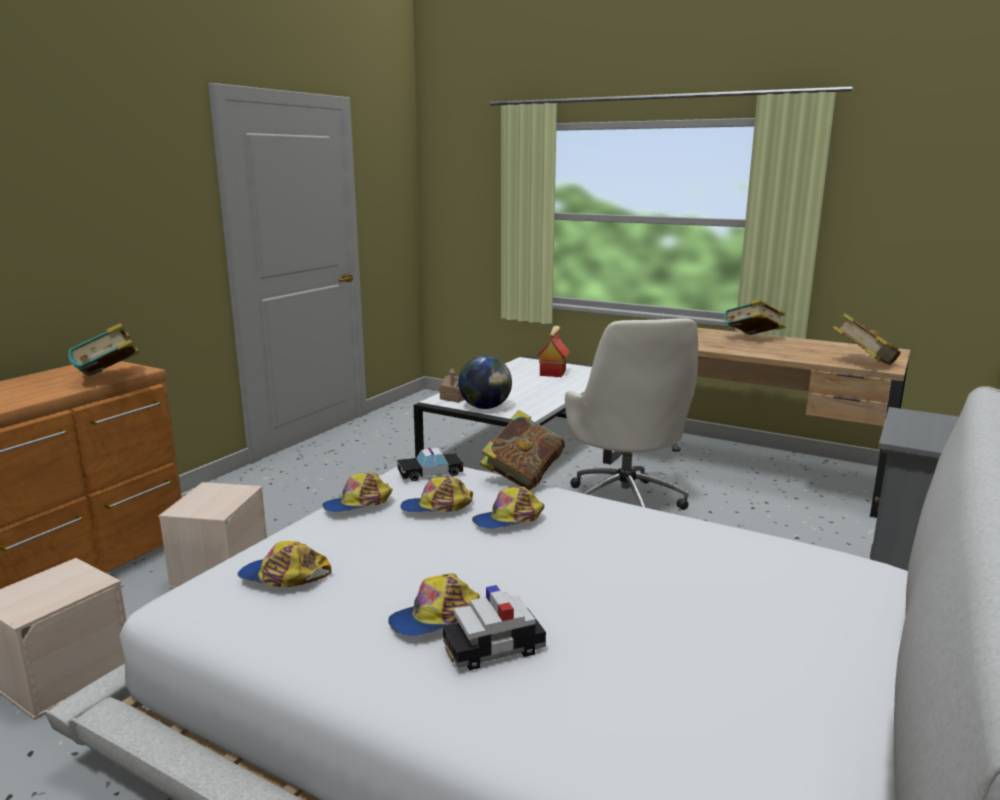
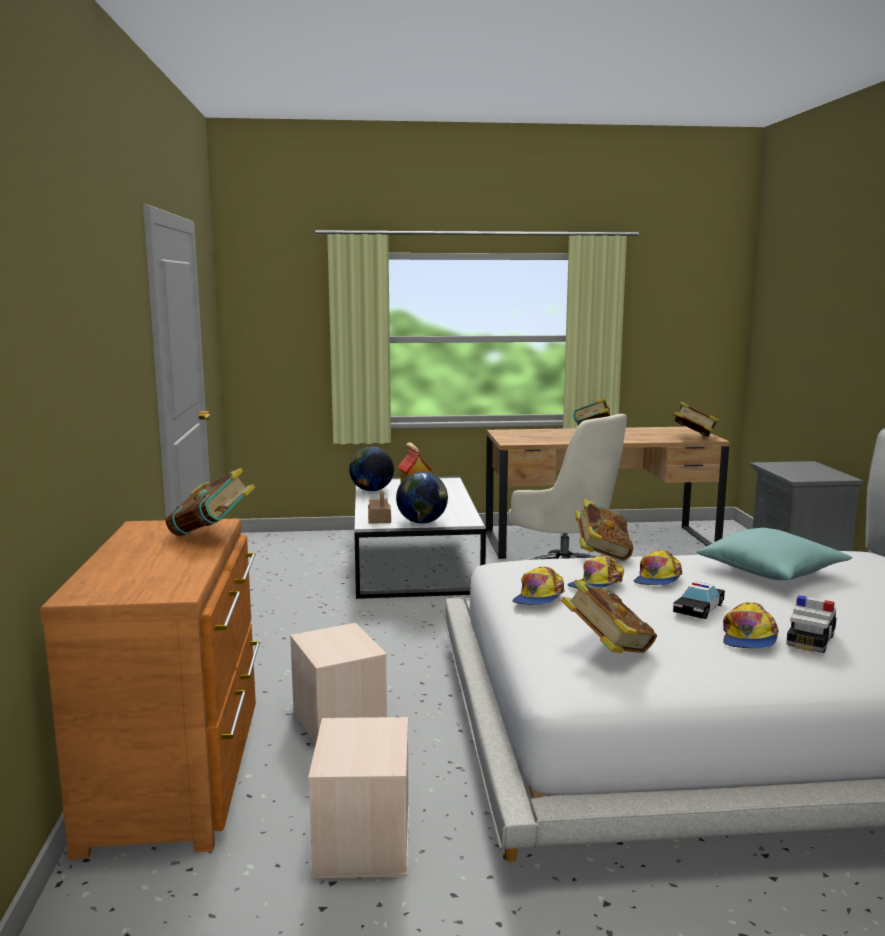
camera: 35 degrees left, 5 degrees down
(283, 577) = (607, 649): cap -> book
(430, 473) = (534, 566): toy car -> toy car (698, 609)
(510, 369) = (371, 490): none -> globe
(659, 551) = (771, 572): none -> turquoise pillow

